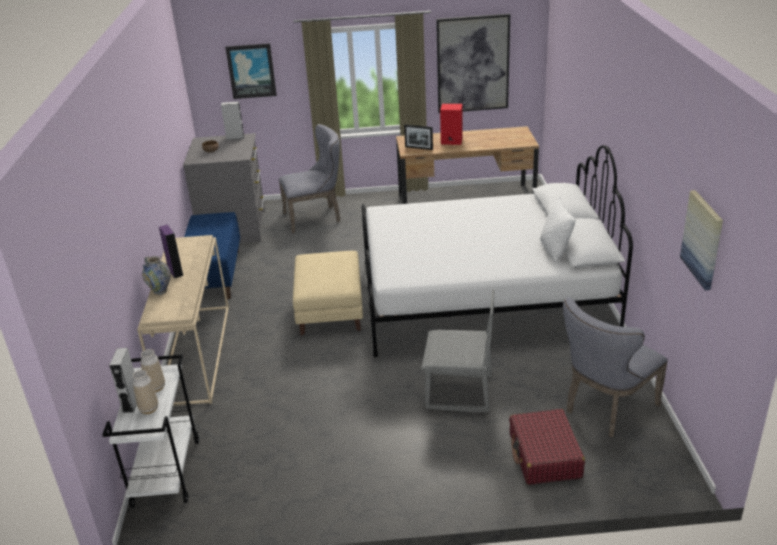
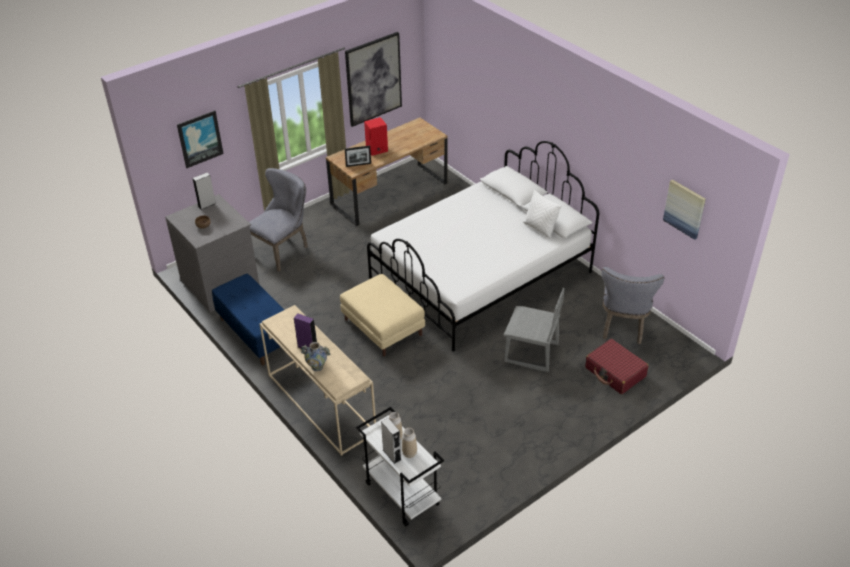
camera: 35 degrees left, 10 degrees up
(459, 393) = (531, 353): grey chair -> grey chair turned 45 degrees clockwise

